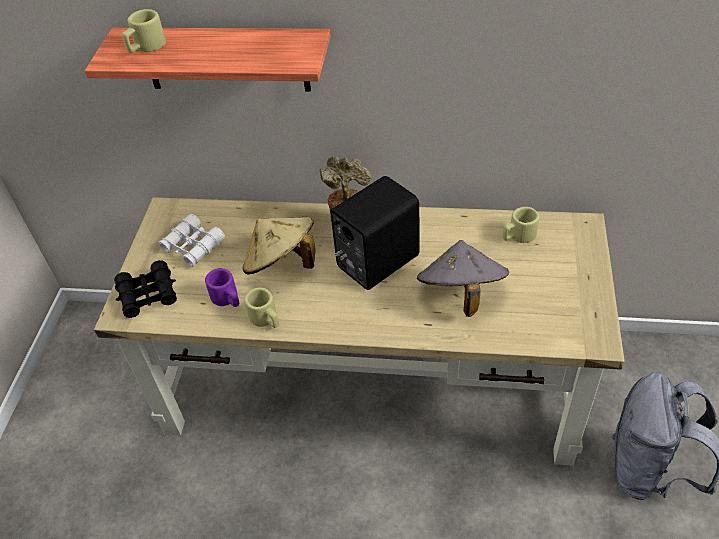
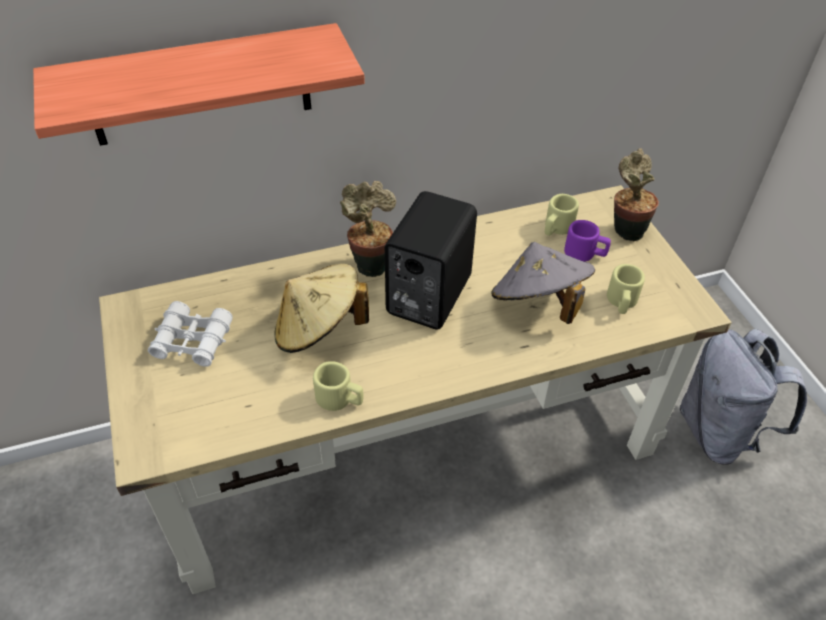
camera: 30 degrees left, 0 degrees up
(146, 47) = (107, 83): beige mug -> beige mug (621, 302)
(148, 295) = (167, 418): black binoculars -> none
(227, 299) = (276, 391): purple mug -> purple mug (585, 253)
(579, 254) = (625, 230): none -> potted plant

